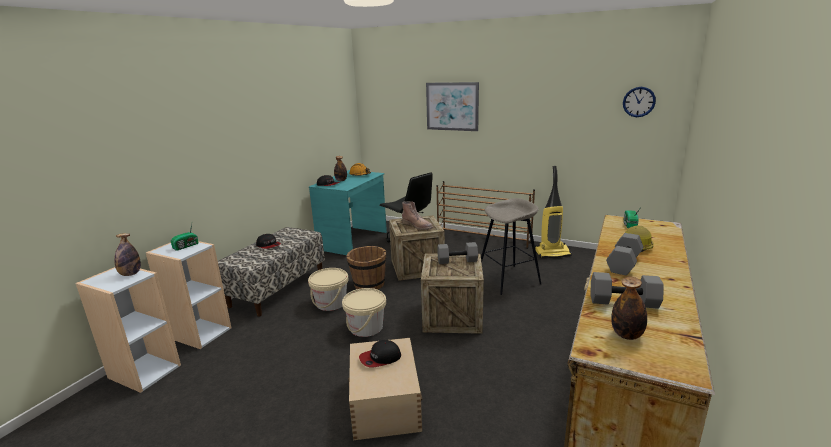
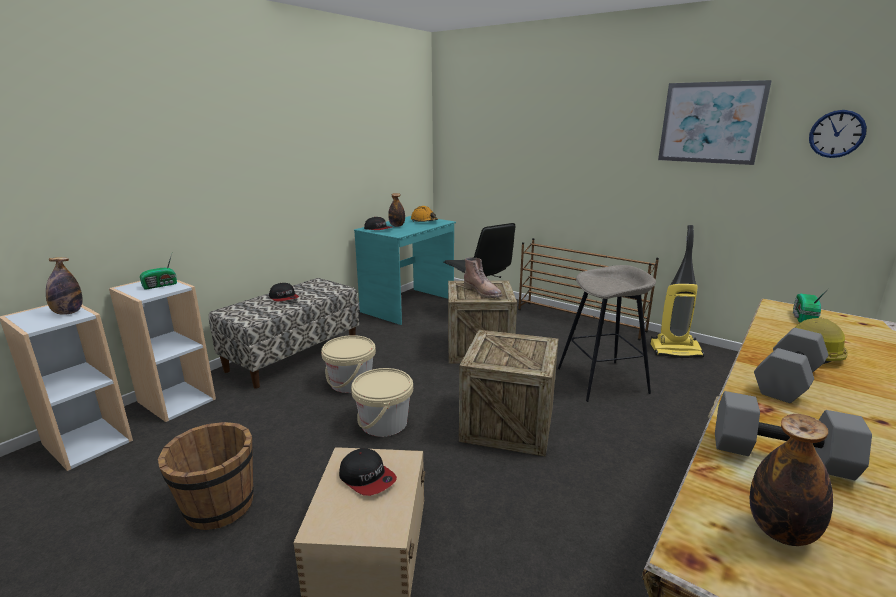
camera: 10 degrees right, 0 degrees up
(369, 285) = (408, 364): brown bucket -> brown bucket (218, 506)
(380, 358) = (367, 478): cap -> cap turned 120 degrees counterclockwise
(452, 106) = (552, 137): picture -> picture (711, 123)
(457, 260) = (522, 344): grey dumbbell -> none

